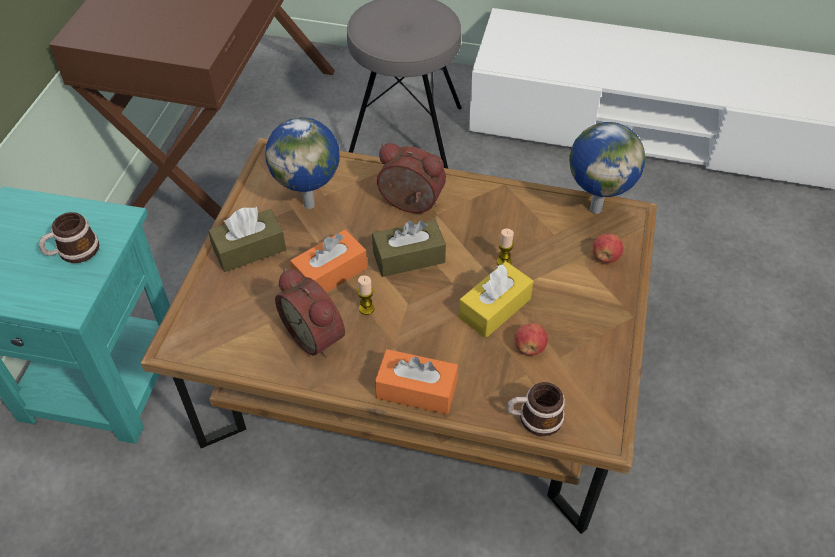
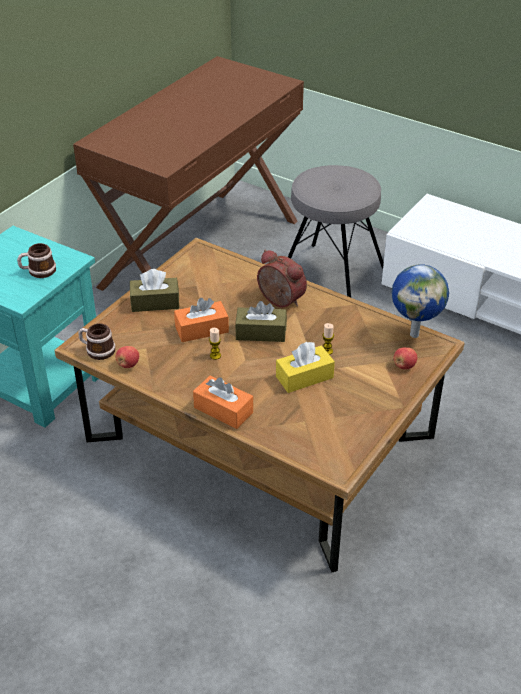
camera: 20 degrees right, 10 degrees down
(310, 203) = (210, 285): globe -> none
(317, 334) = (174, 362): alarm clock -> none
(529, 347) = (315, 406): apple -> apple (128, 365)
(534, 418) = (295, 447): mug -> mug (97, 350)

